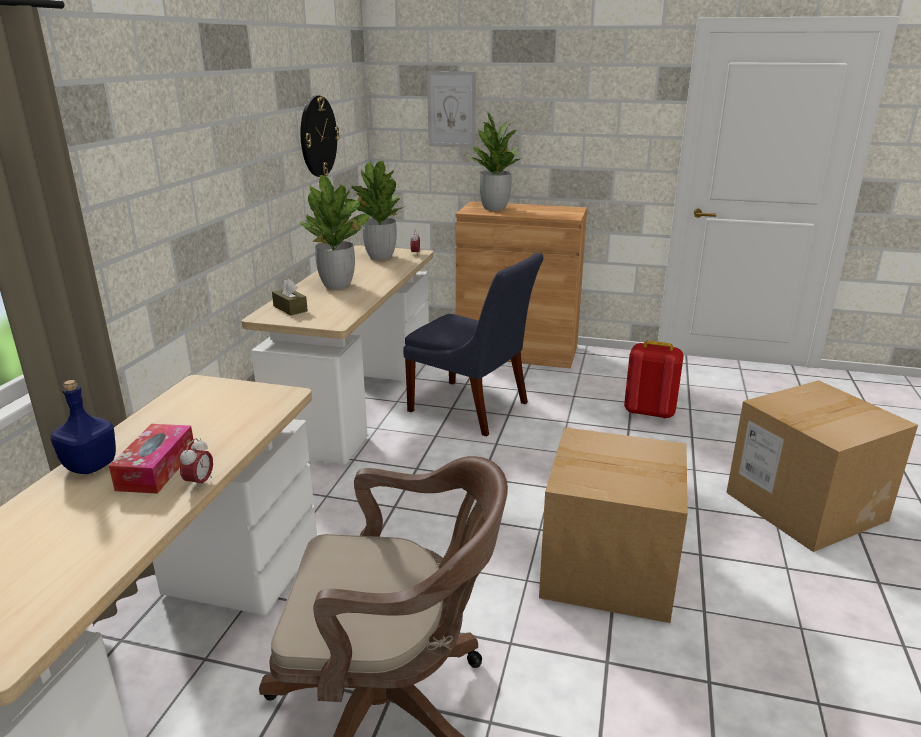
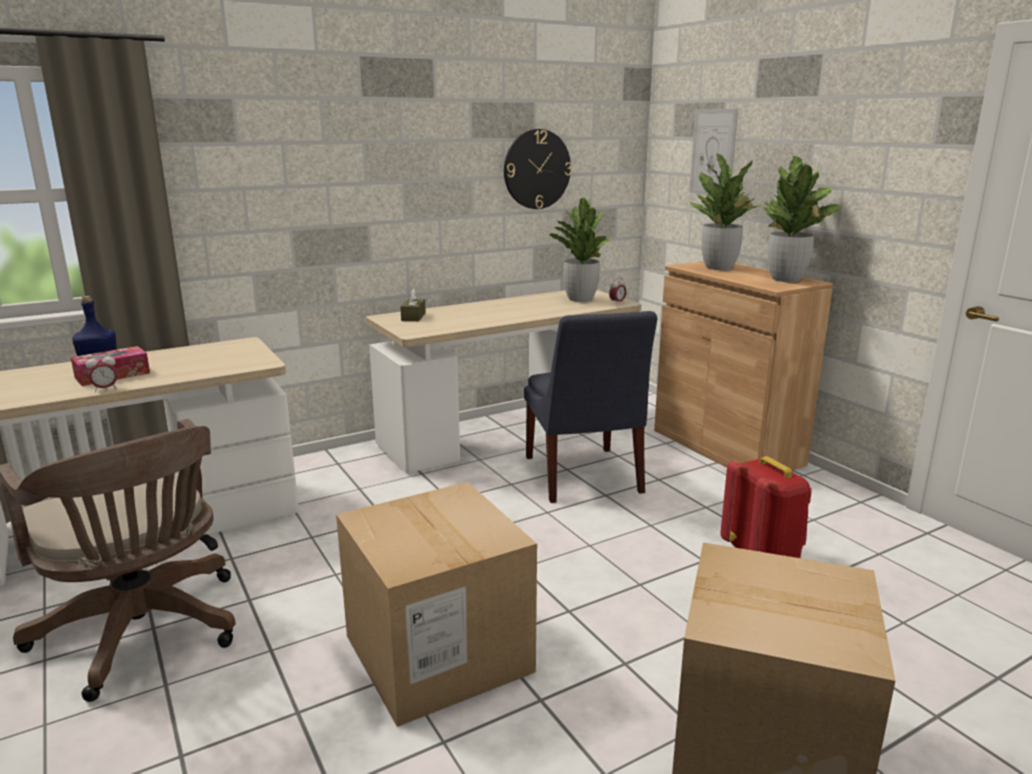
camera: 45 degrees right, 5 degrees down
(337, 285) = (488, 310): potted plant -> potted plant (786, 279)

